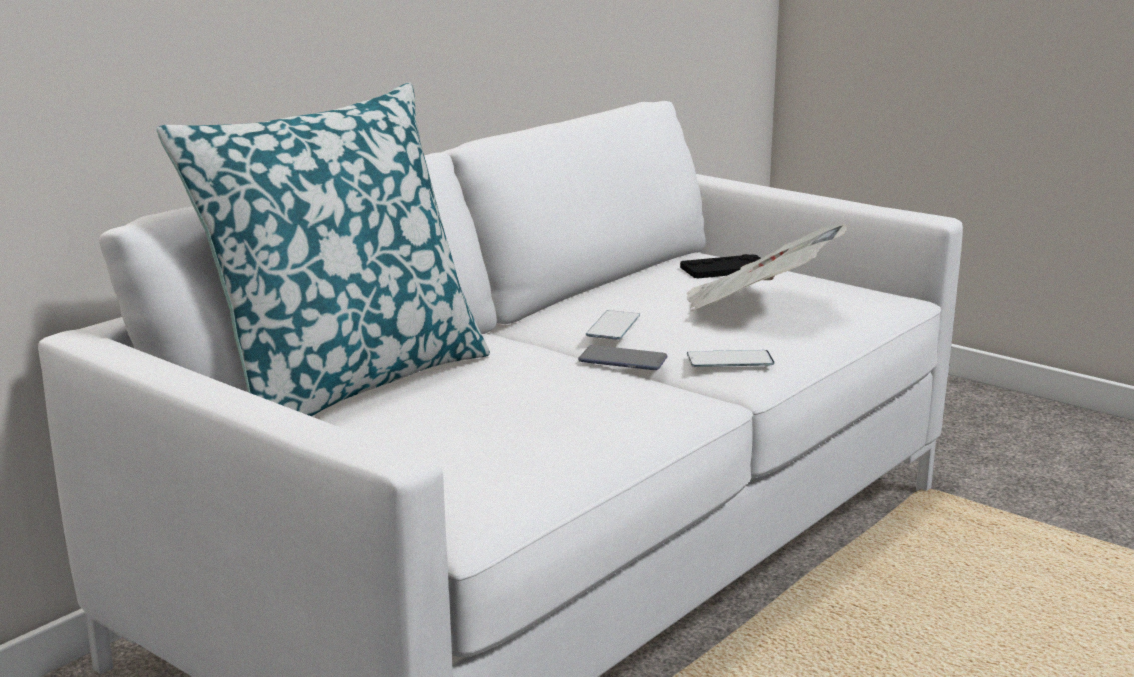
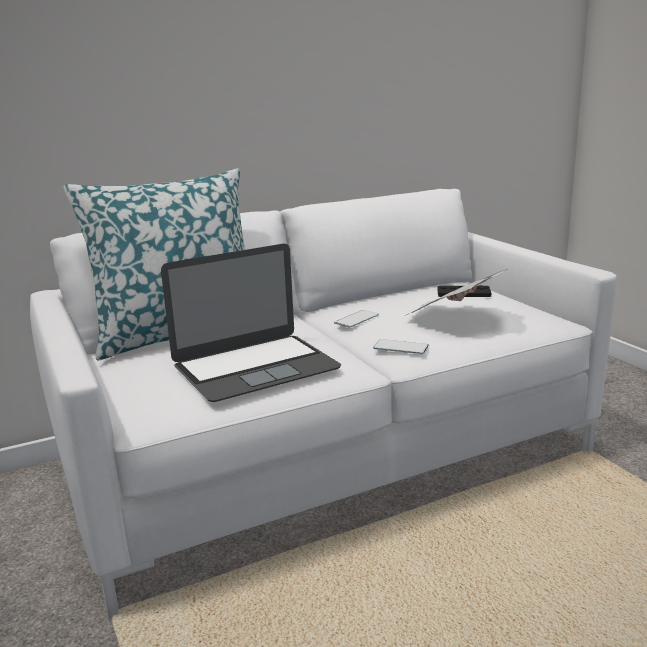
camera: 25 degrees right, 0 degrees up
(550, 417) = (255, 367): none -> laptop
(623, 360) = (338, 339): phone -> none

